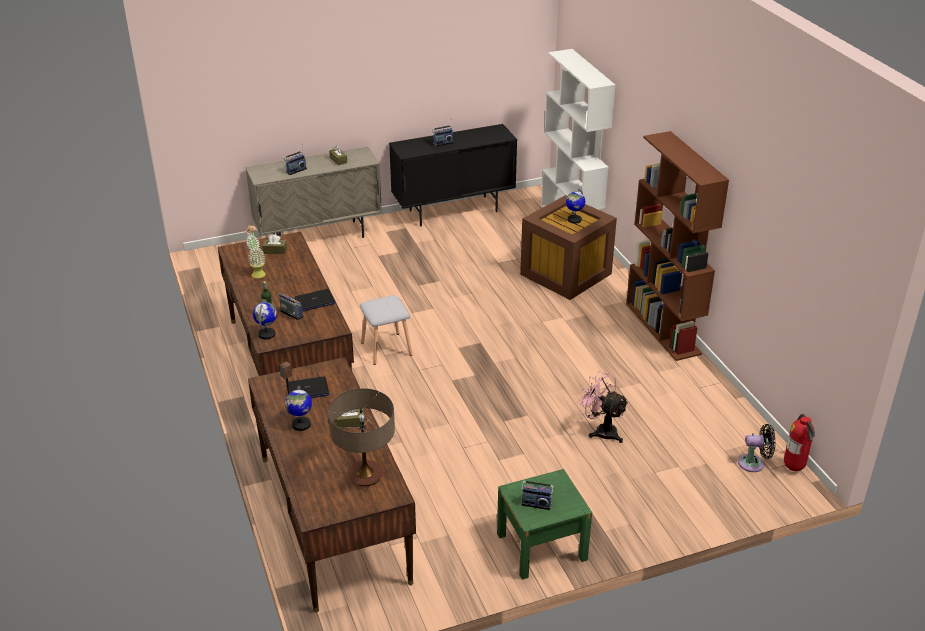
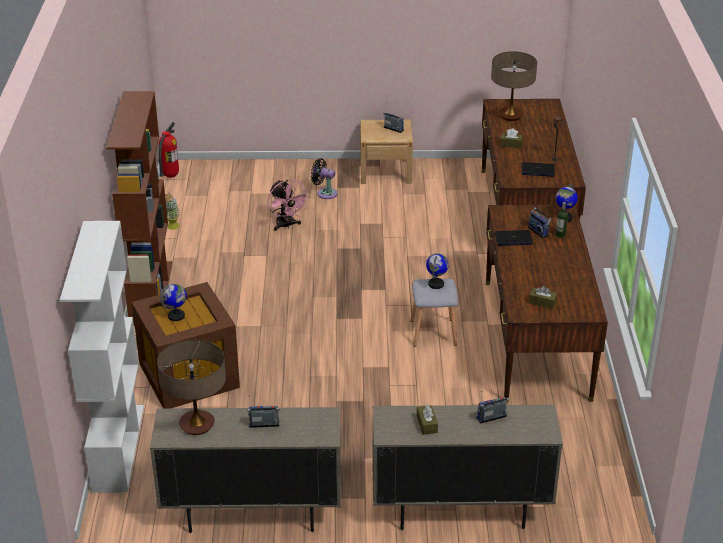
camera: 160 degrees left, 0 degrees up
(257, 272) = (565, 280): potted plant -> potted plant (173, 228)
(301, 425) = (548, 150): globe -> globe (436, 284)
(453, 211) = (252, 514): black cabinet -> beige cabinet
(484, 136) = (197, 425): none -> table lamp
(541, 546) = (385, 172): green nightstand -> beige nightstand
(754, 463) = (195, 184): black fan -> black fan (325, 193)

